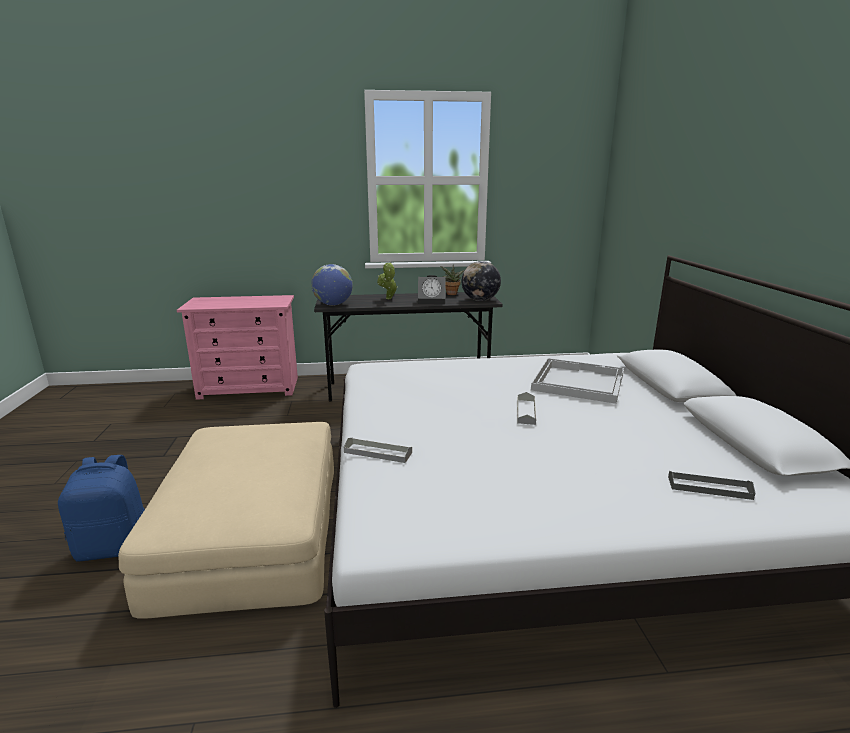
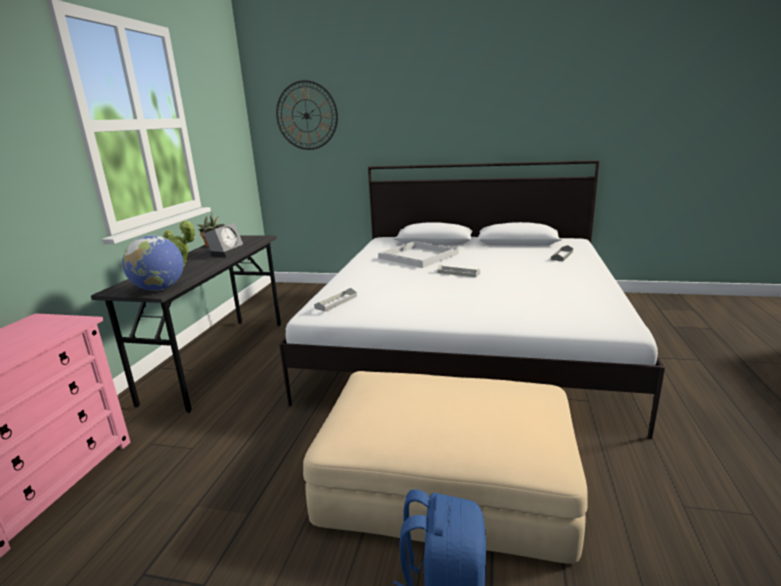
camera: 70 degrees left, 0 degrees up
(378, 452) = (508, 318): grey tray -> grey tray (336, 302)
(480, 300) = (253, 239): globe -> none
(641, 178) = (306, 115): none -> wall clock

